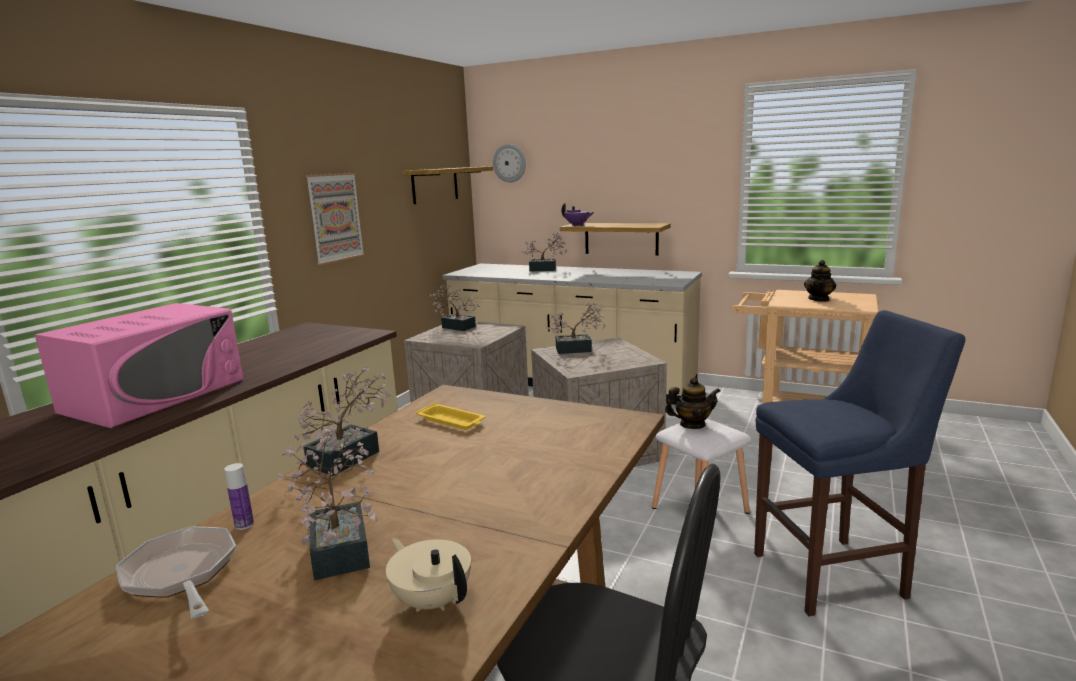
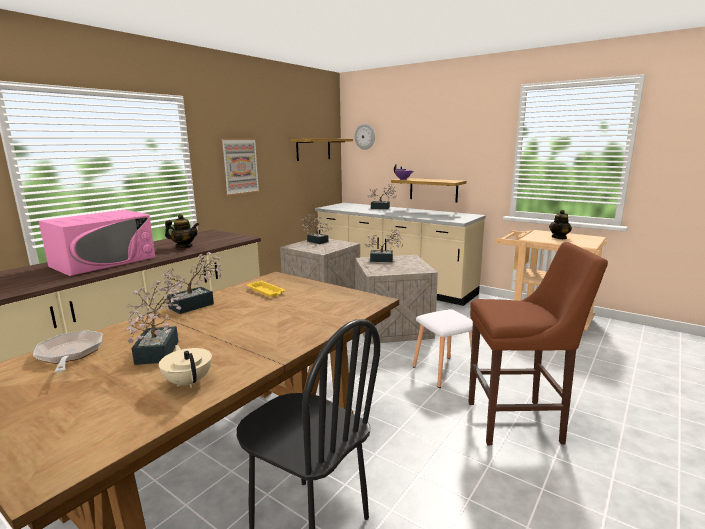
camera: 10 degrees right, 0 degrees up
(244, 525) = (117, 333): bottle -> none
(692, 425) = (441, 313): teapot -> teapot (184, 246)
(835, 574) = (518, 422): blue stool -> brown stool

